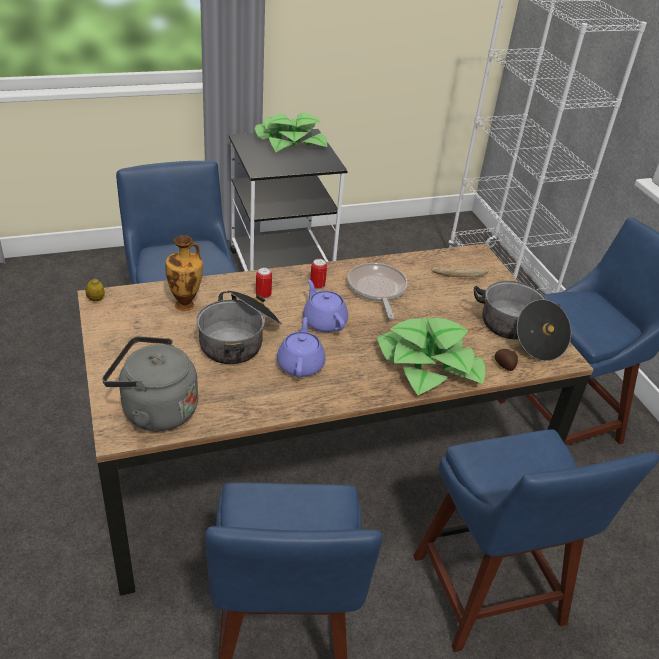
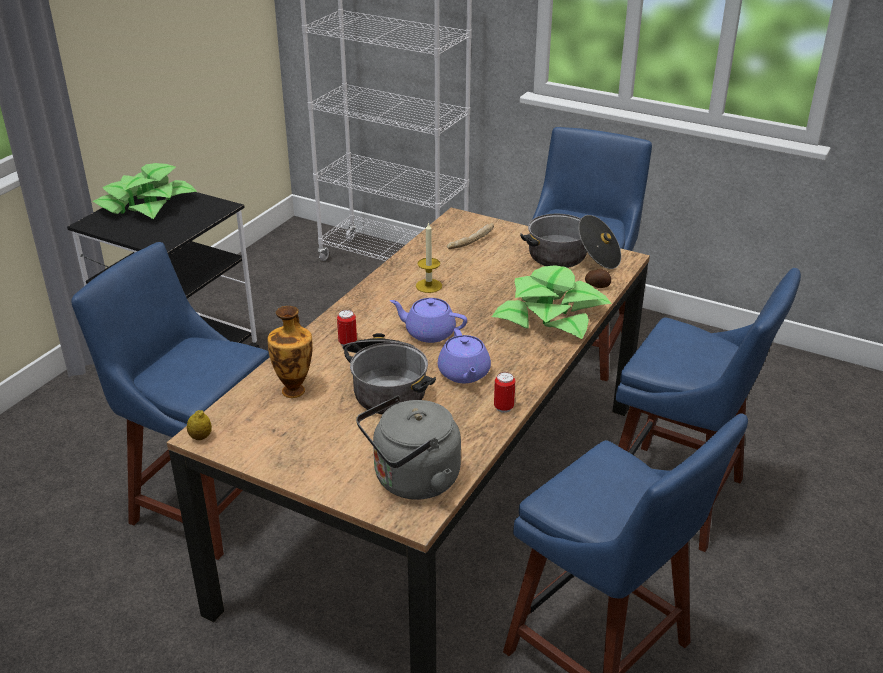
camera: 40 degrees left, 5 degrees down
(300, 364) = (464, 374): purple teapot -> purple teapot turned 150 degrees counterclockwise
(317, 286) = (379, 310): can -> can (503, 407)
(377, 289) = (429, 286): frying pan -> candle

